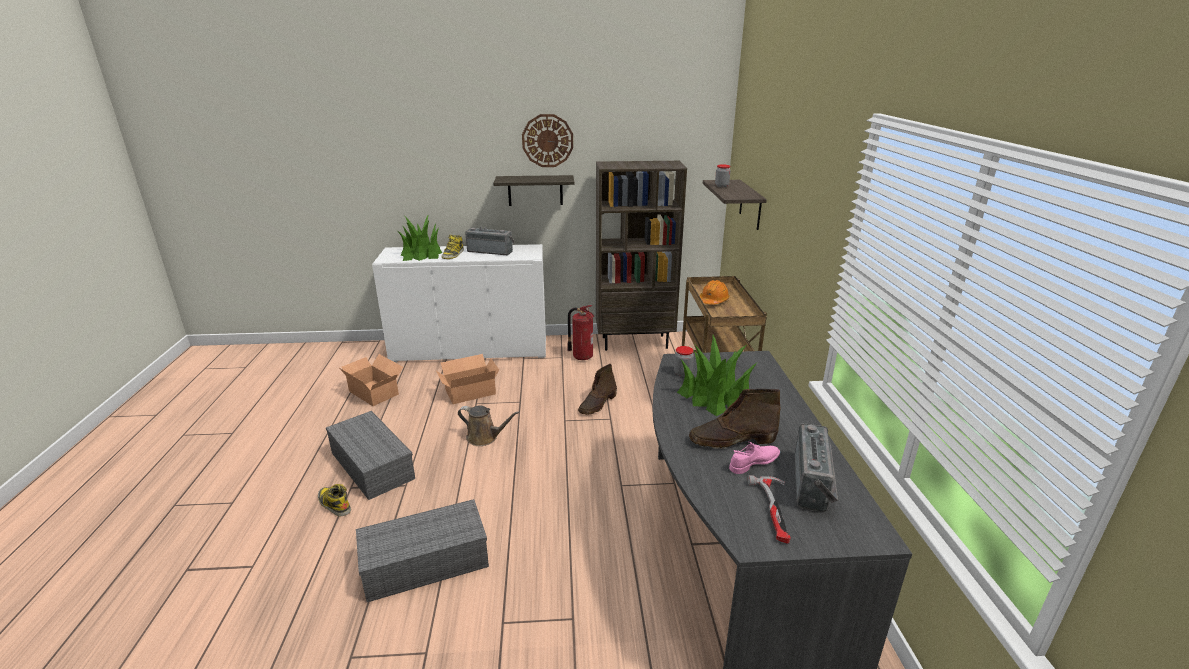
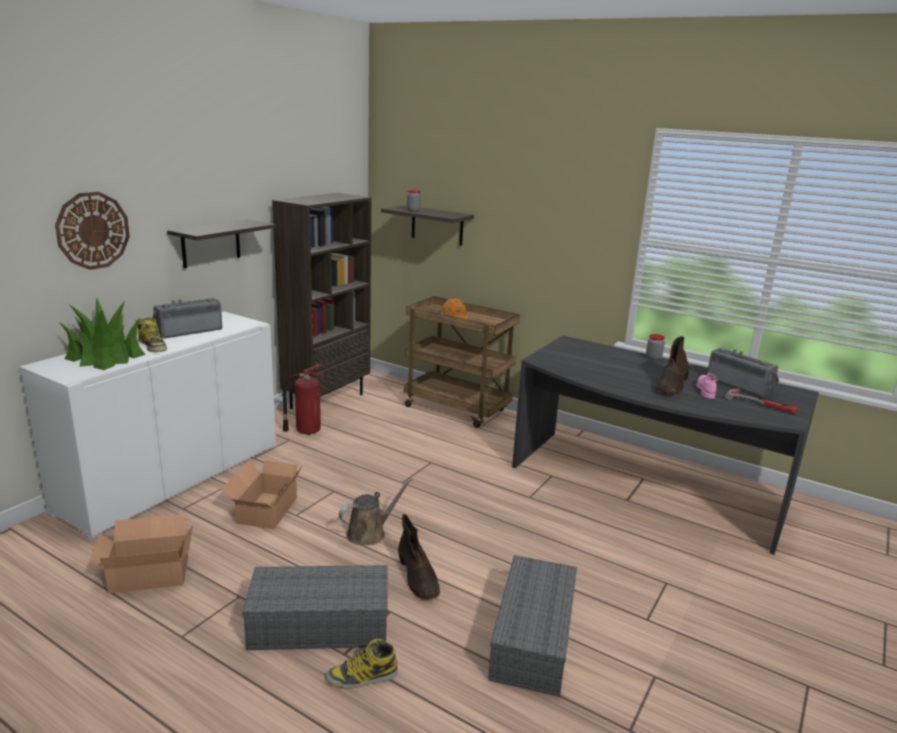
camera: 55 degrees left, 5 degrees down
(547, 140) = (221, 179): wall clock -> wall clock (93, 230)
(597, 404) = (399, 458): brown boot -> brown boot (418, 577)
(683, 373) = (562, 365): jar -> jar (653, 358)
(715, 395) = (607, 369): potted plant -> none

